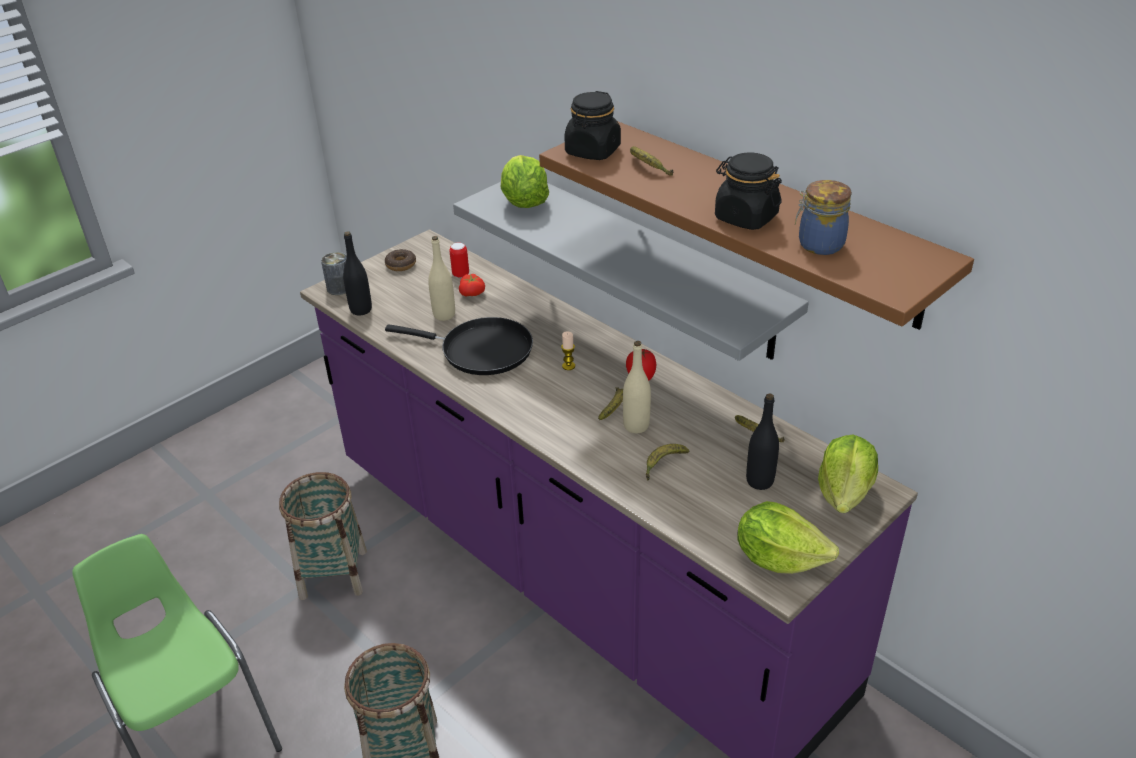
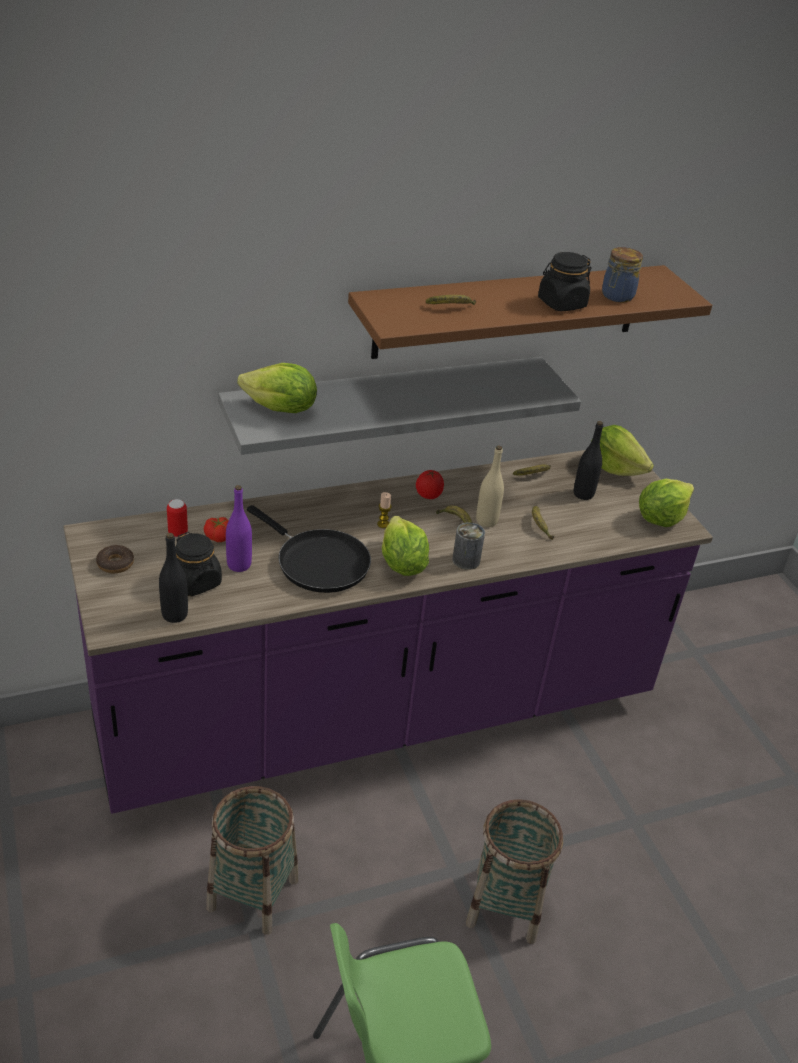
camera: 70 degrees left, 0 degrees up
(339, 288) = (115, 618): can -> can (466, 560)
(444, 315) = (239, 565): beige bottle -> purple bottle
(480, 350) = (318, 562): black frying pan -> black frying pan turned 90 degrees clockwise
(517, 395) = (401, 564): none -> lettuce
(592, 151) = (401, 317): black jar -> black jar (196, 582)

